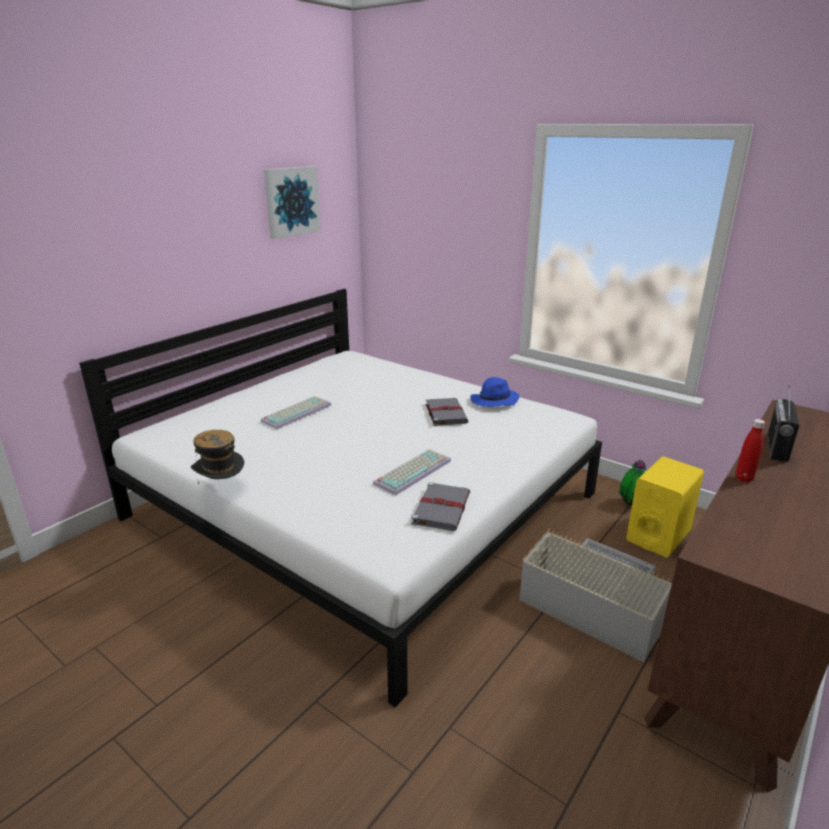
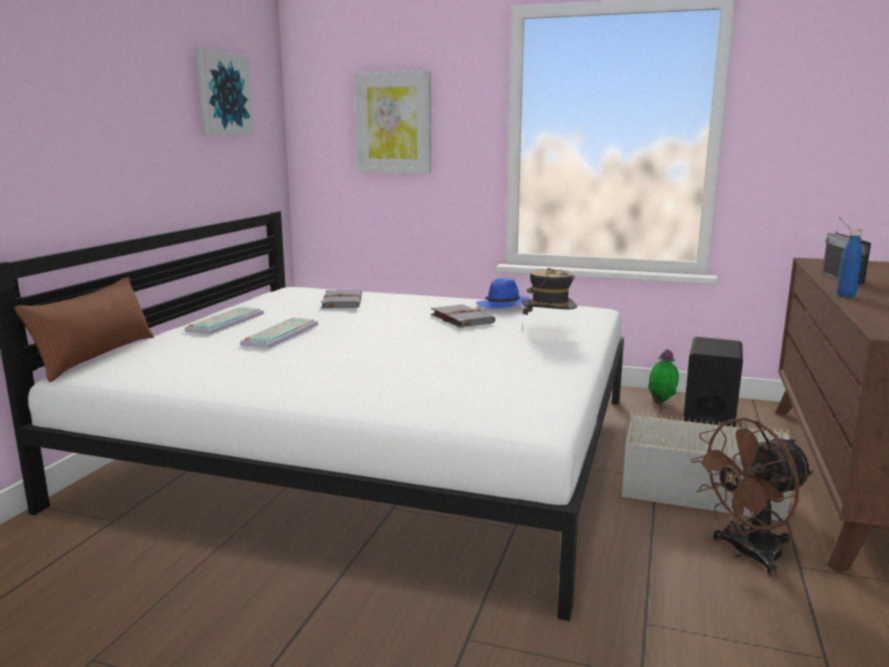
camera: 20 degrees left, 10 degrees down
(165, 419) = (97, 357): none -> brown pillow
(221, 489) = (248, 403): hat -> hat (548, 330)
(412, 471) = (476, 361): keyboard -> keyboard (225, 321)
(437, 222) = (393, 123): none -> picture
(441, 508) = (542, 382): grey book -> grey book (342, 301)
(581, 686) = (747, 554): none -> brown fan
(658, 535) = (708, 422): yellow speaker -> black speaker
(744, 478) = (846, 295): red bottle -> blue bottle

